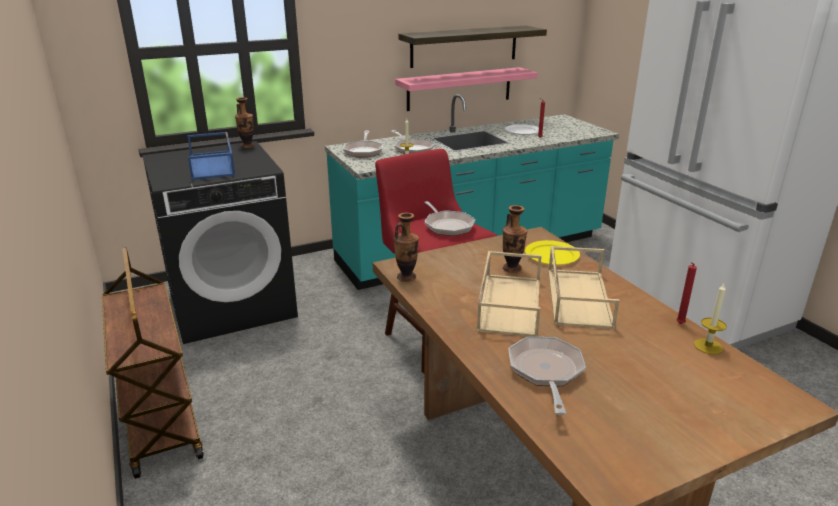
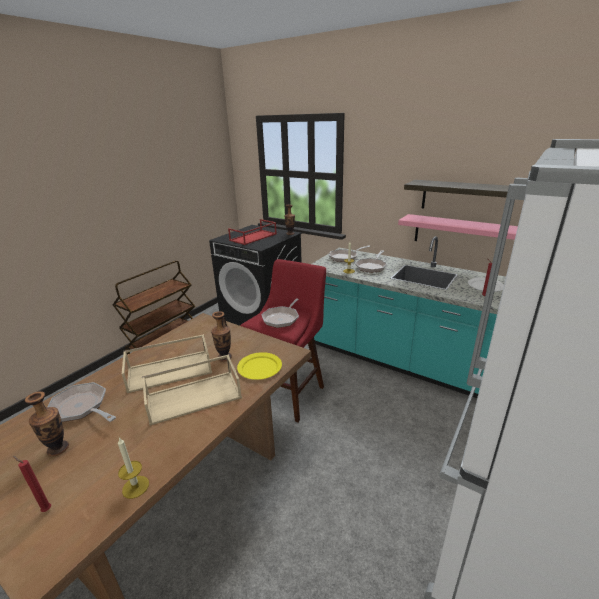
camera: 60 degrees right, 0 degrees up
(213, 165) = (253, 237): blue tray -> red tray
(406, 277) = (188, 327): vase -> vase (58, 449)
(546, 372) = (82, 408): frying pan -> frying pan turned 120 degrees counterclockwise
(679, 324) = (170, 461): red candle -> red candle (46, 509)

